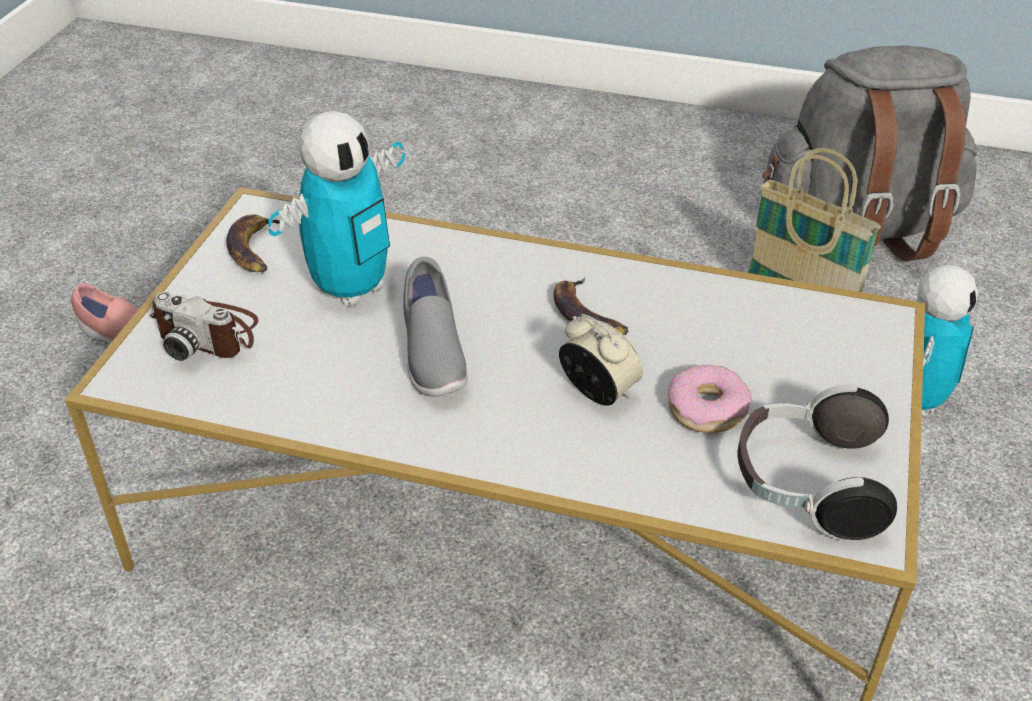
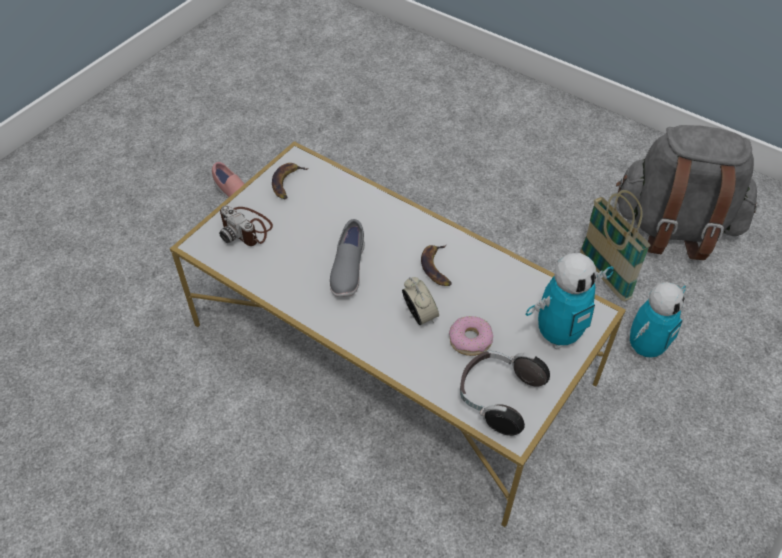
camera: 20 degrees right, 10 degrees up
(351, 289) = (324, 220): toy robot -> toy robot (558, 335)

